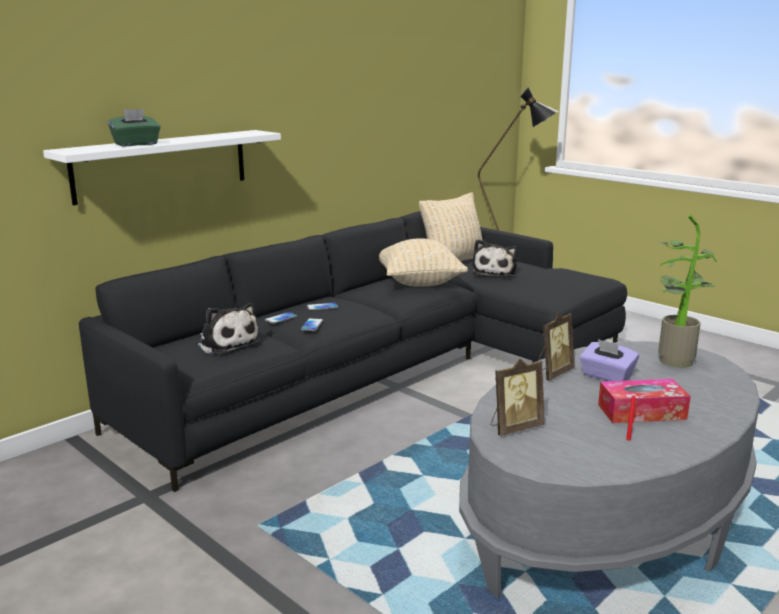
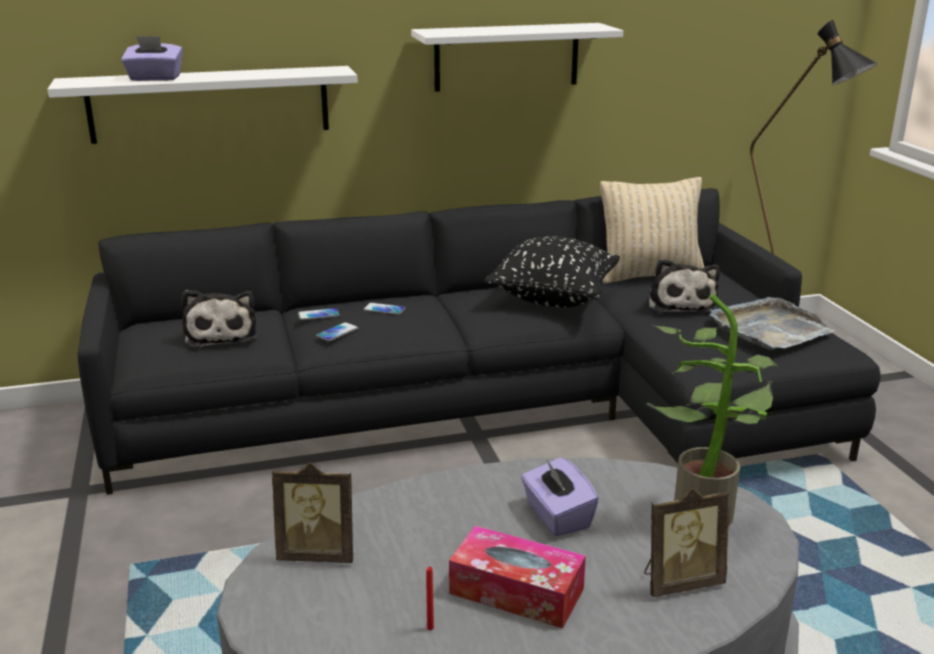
camera: 30 degrees right, 5 degrees up
(136, 144) = (155, 78): green tissue box -> purple tissue box
(349, 119) = (506, 57): none -> white shelf
(419, 282) = (553, 298): beige pillow -> black pillow
(495, 272) = (680, 303): plush toy -> plush toy turned 45 degrees counterclockwise
(552, 373) = (490, 487): picture frame -> picture frame (680, 582)
(560, 275) = (769, 329): none -> grey tray

